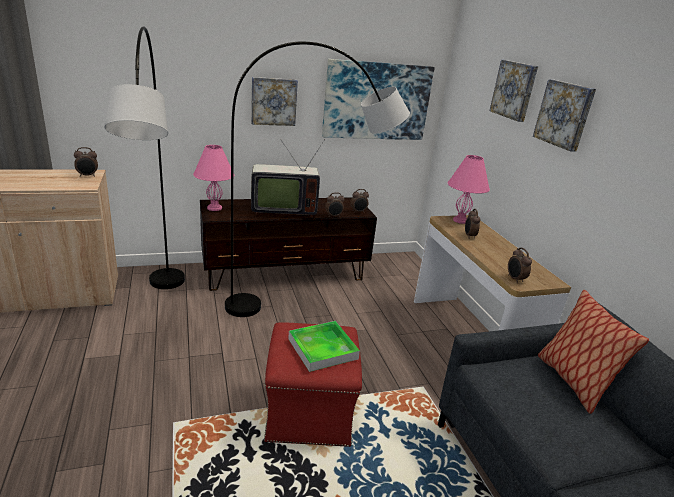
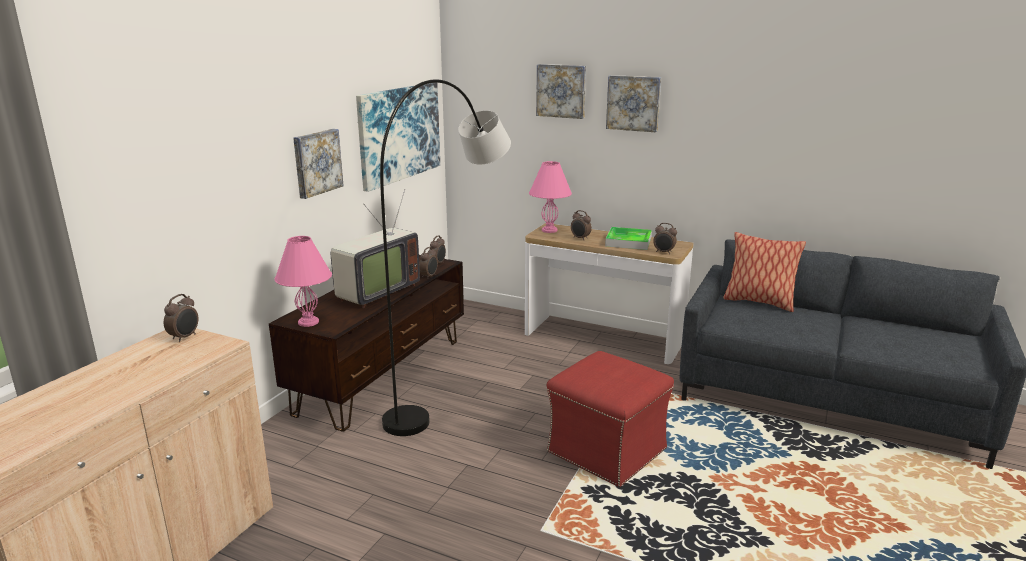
camera: 45 degrees left, 5 degrees down
(162, 316) = (349, 480): grey floor lamp -> none
(322, 349) = (619, 372): tray -> tray (628, 241)

